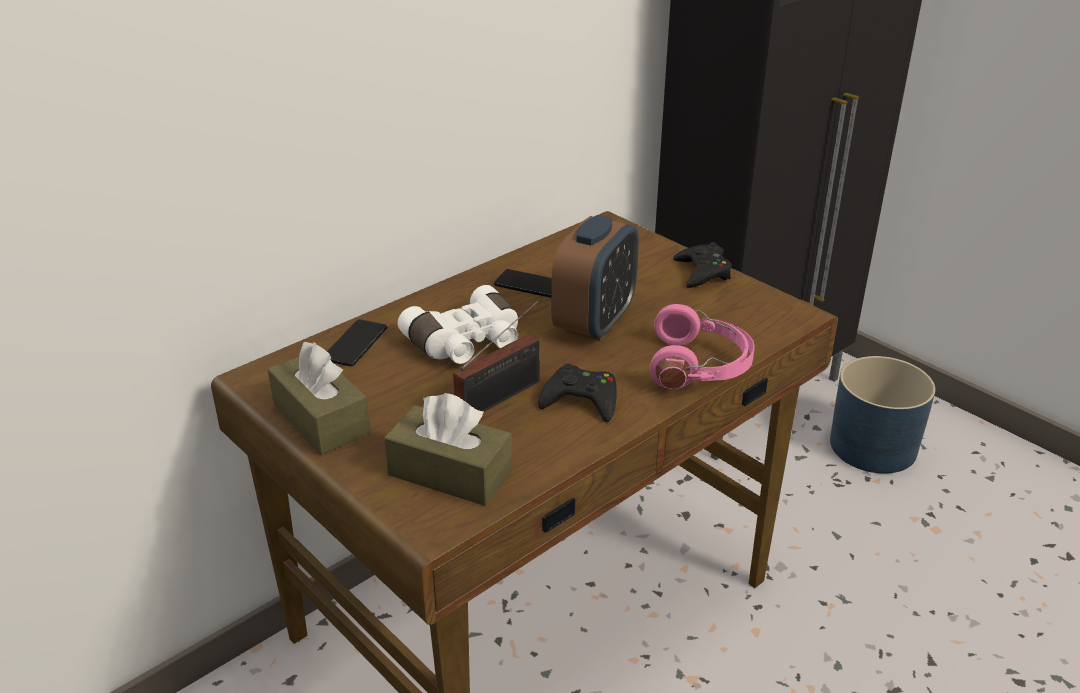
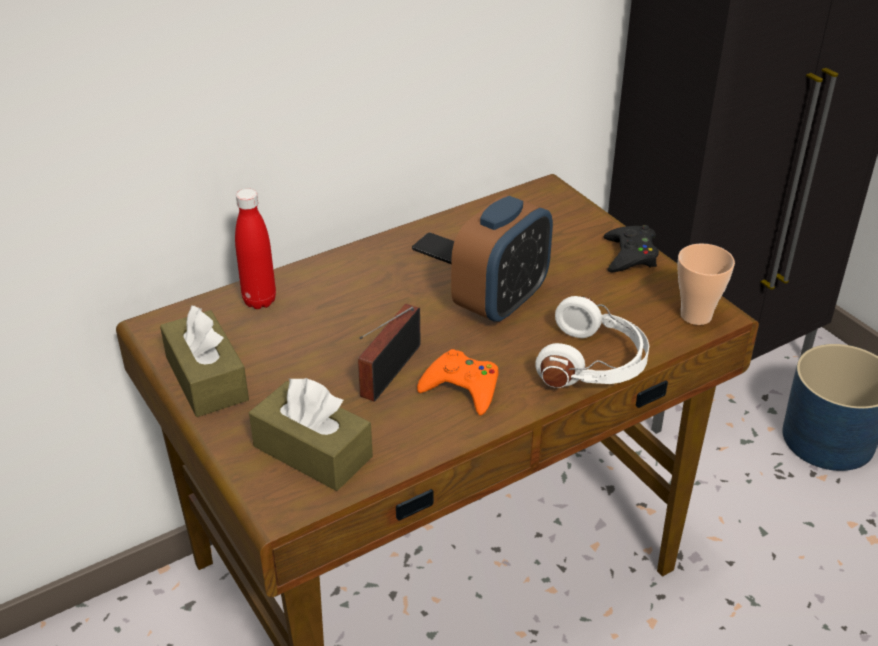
camera: 10 degrees right, 5 degrees up
(355, 344) = (259, 301): phone -> red bottle
(467, 343) = (367, 312): white binoculars -> none
(503, 395) = (387, 374): radio -> radio turned 150 degrees clockwise
(581, 400) = (462, 388): black game controller -> orange game controller
(700, 366) = (593, 364): pink headphones -> white headphones
(780, 316) = (696, 315): none -> cup

